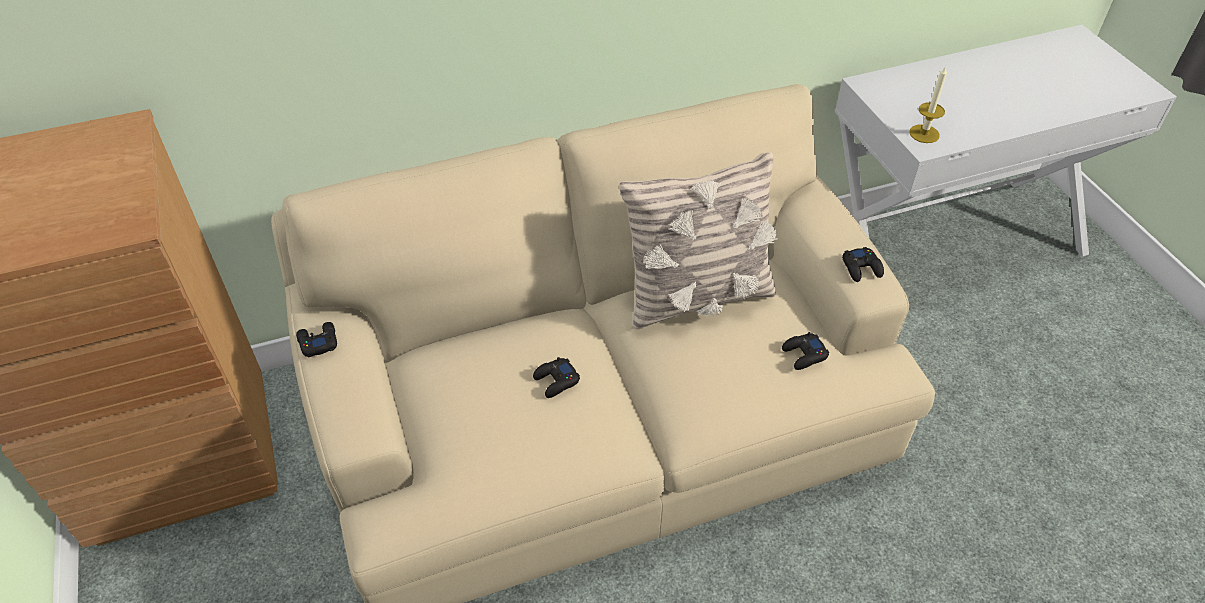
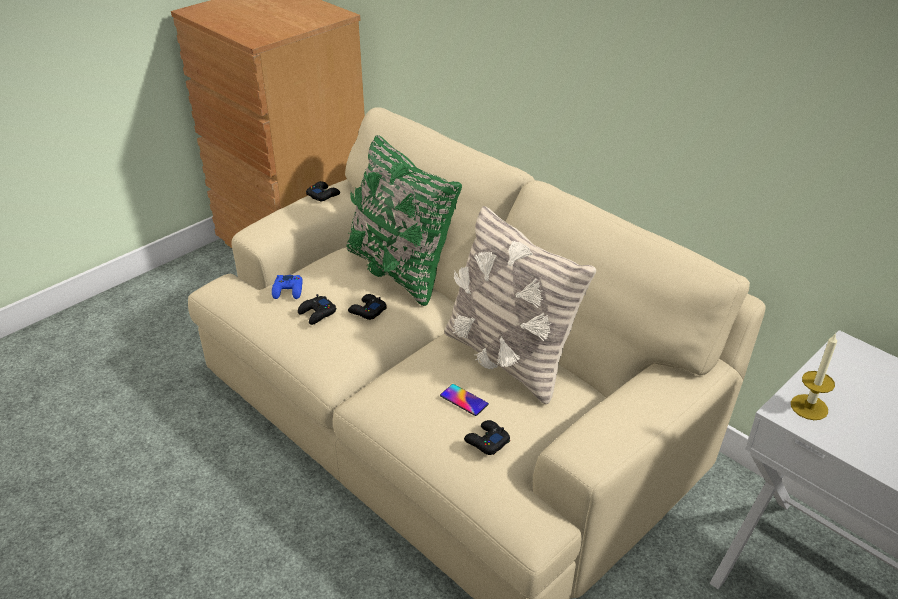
camera: 65 degrees right, 10 degrees down
(466, 445) = (288, 290): none -> blue game controller
(494, 331) = (399, 271): none -> green pillow
(742, 350) = (464, 400): none -> phone
(861, 268) = (602, 436): black game controller -> black game controller (317, 313)

